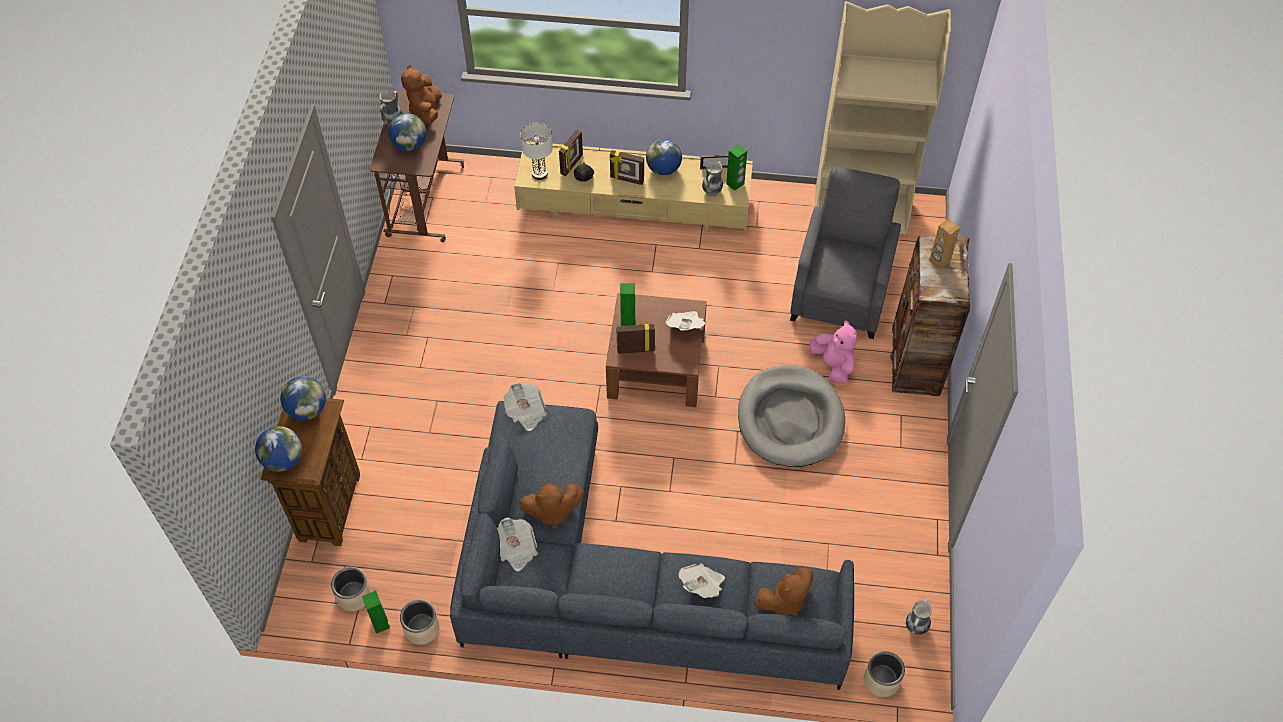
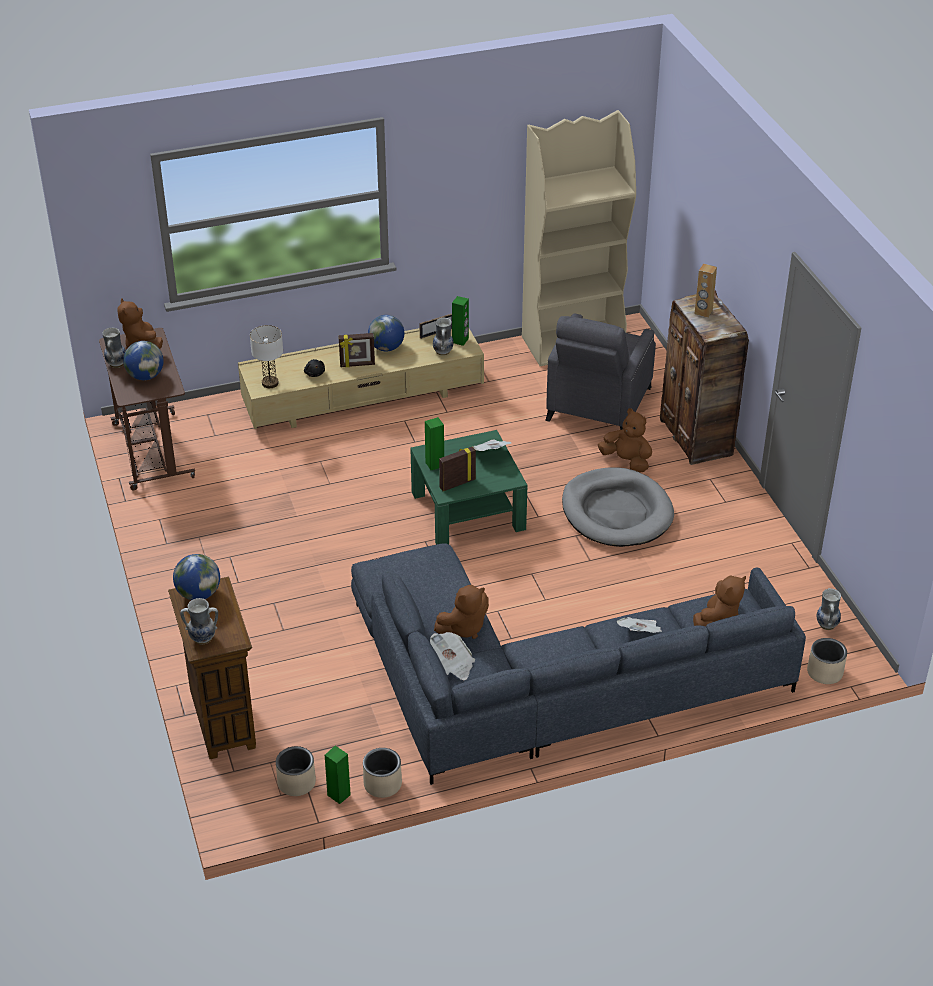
camera: 25 degrees left, 15 degrees down
(283, 460) = (202, 639): globe -> vase
(526, 412) = (387, 561): newspaper -> none
(572, 165) = (297, 368): picture frame -> none
(656, 366) = (468, 511): brown coffee table -> green coffee table
(833, 365) = (626, 461): pink plush toy -> brown plush toy
(841, 291) = (597, 406): grey armchair -> grey armchair turned 150 degrees counterclockwise

